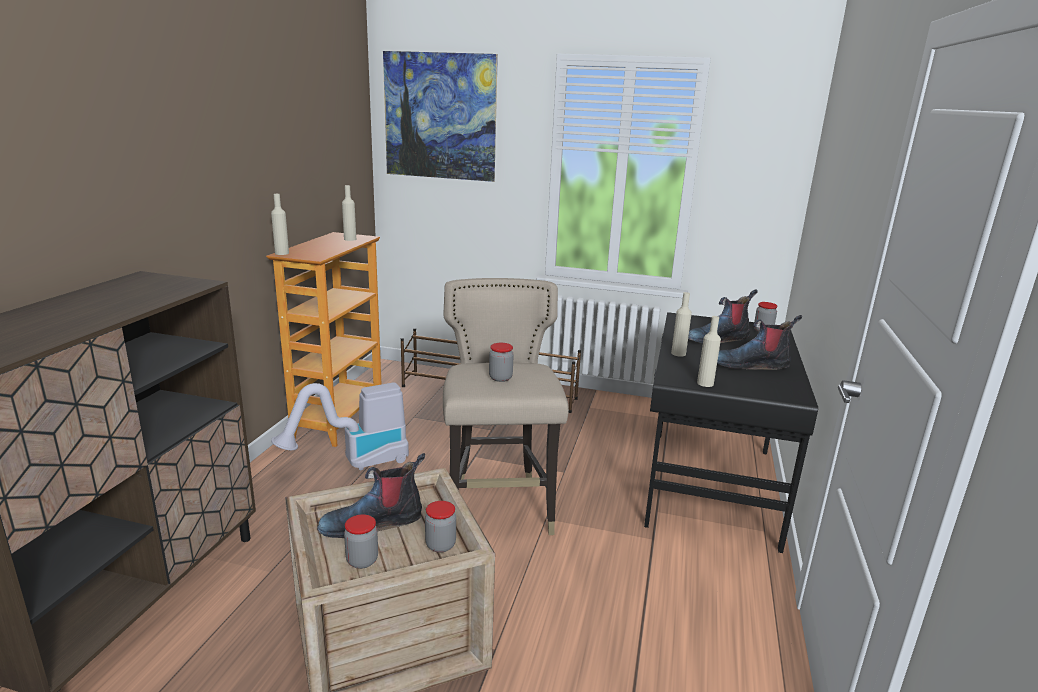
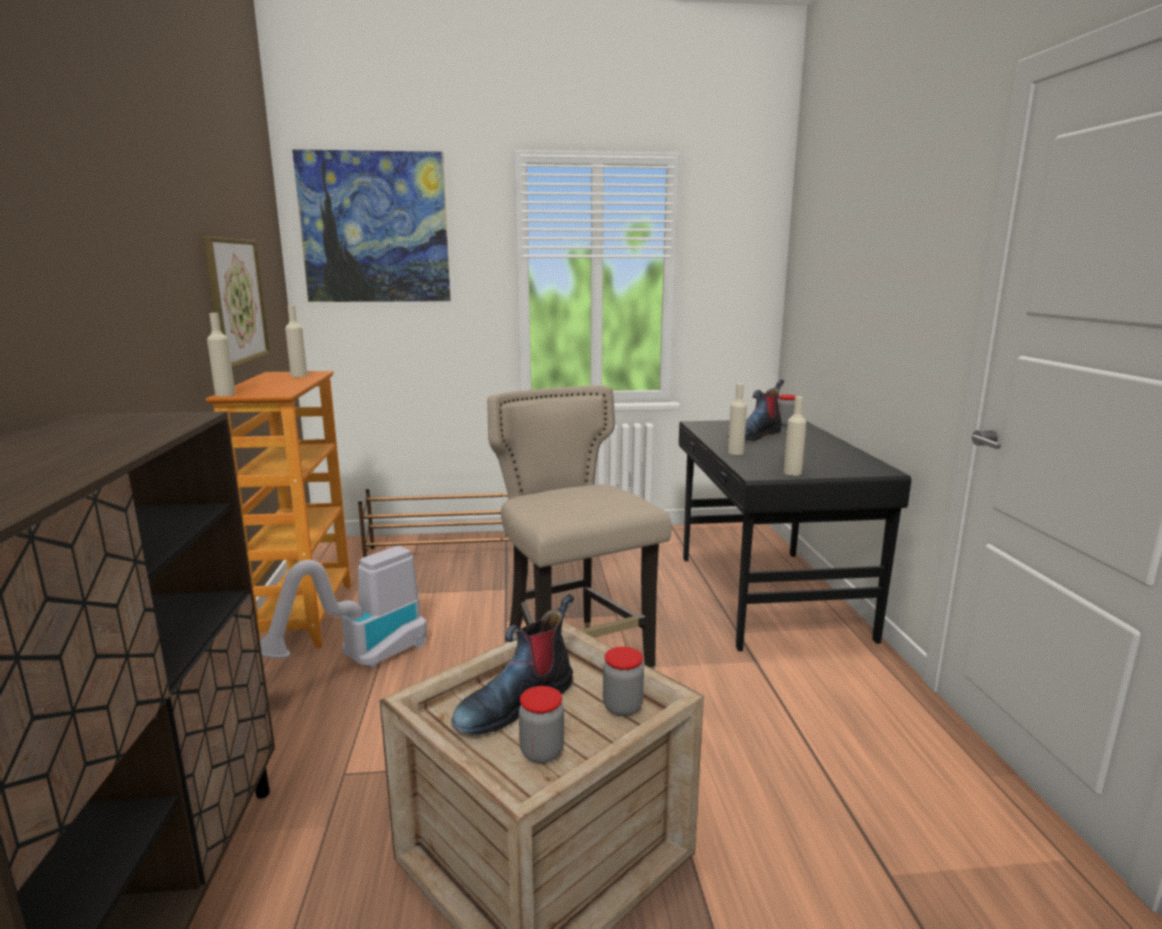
camera: 20 degrees left, 5 degrees down
(312, 178) = (236, 301): none -> picture
(500, 378) = (579, 502): jar -> none
(750, 364) = (811, 452): boot -> none

